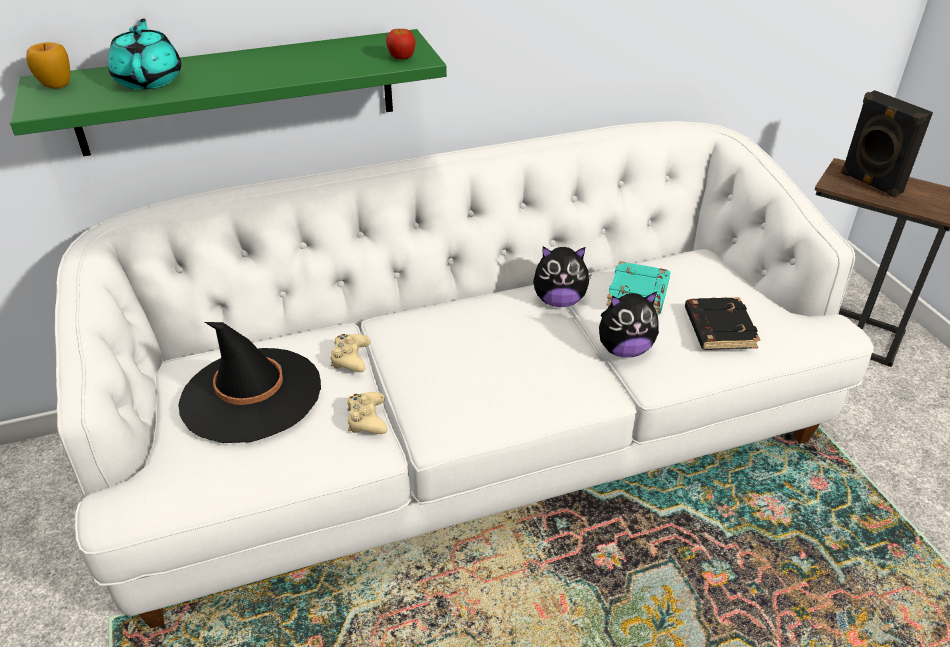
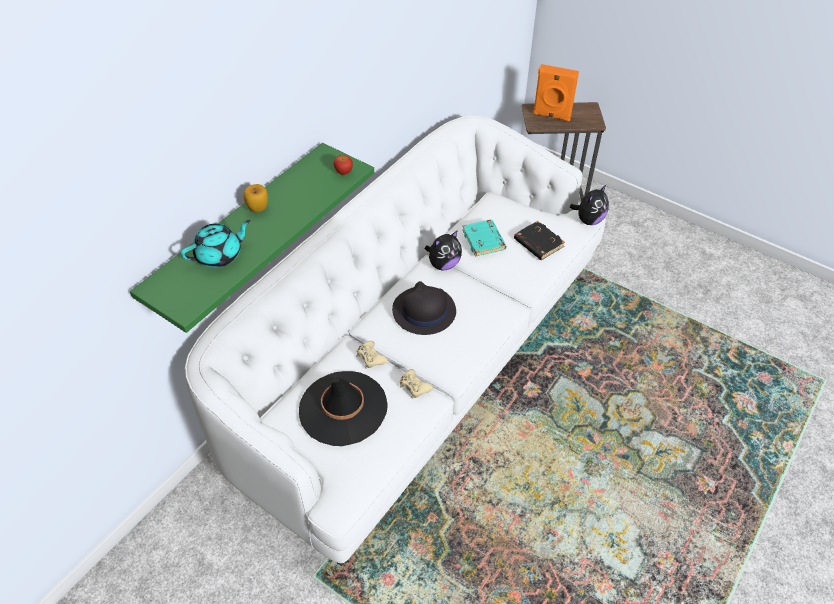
camera: 35 degrees left, 10 degrees up
(57, 86) = (169, 287): apple -> apple (258, 209)
(149, 79) = (220, 255): turquoise teapot -> turquoise teapot turned 105 degrees clockwise
(470, 336) = (423, 311): none -> black hat
(624, 349) = (501, 278): plush toy -> plush toy (588, 220)
(870, 183) = (551, 116): black speaker -> orange speaker

